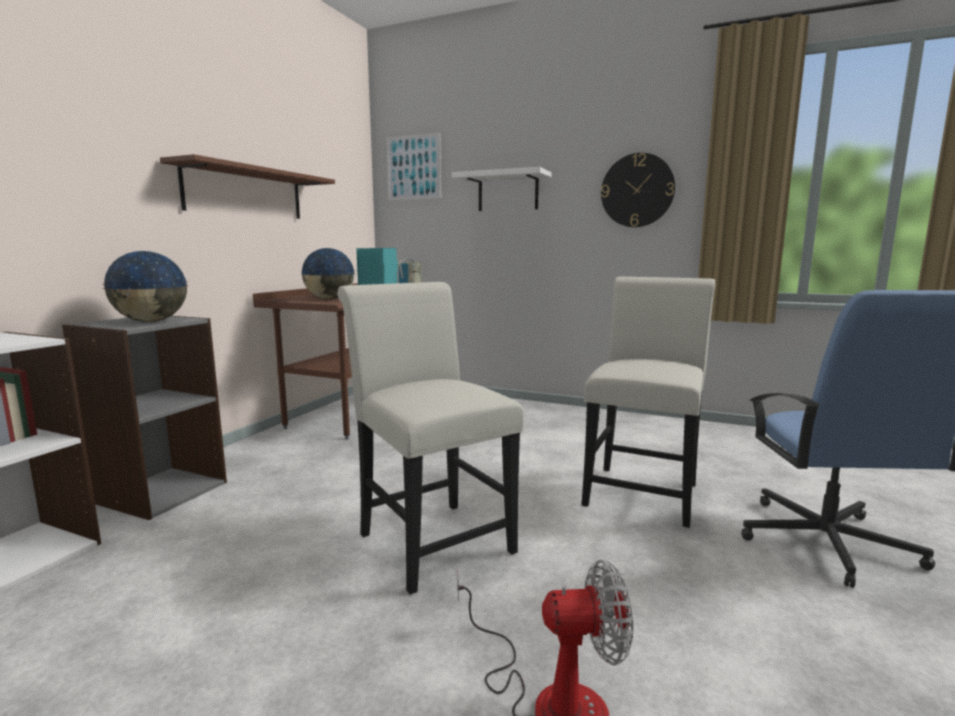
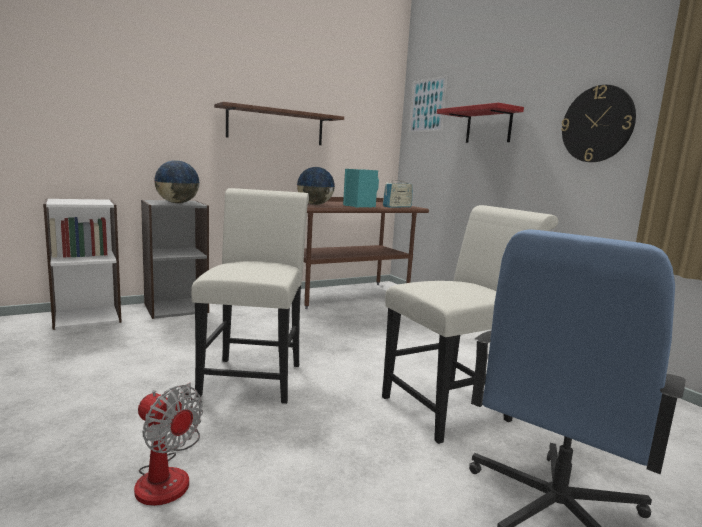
camera: 35 degrees right, 0 degrees up
(508, 192) = (488, 126): white shelf -> red shelf

